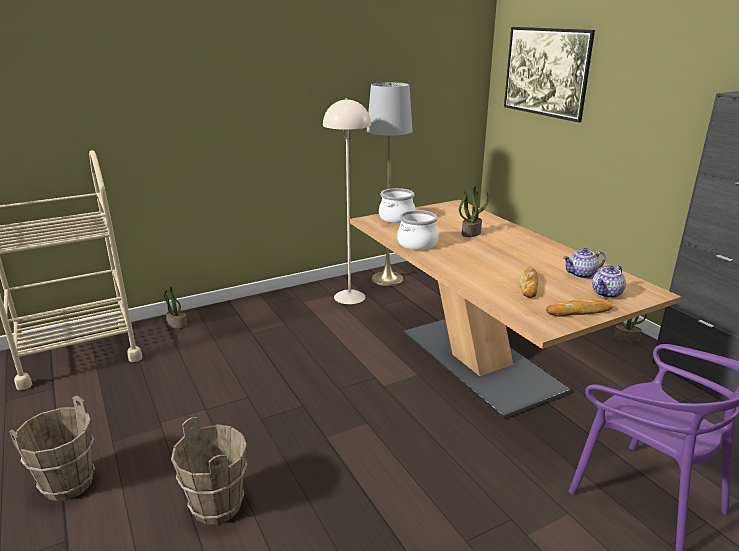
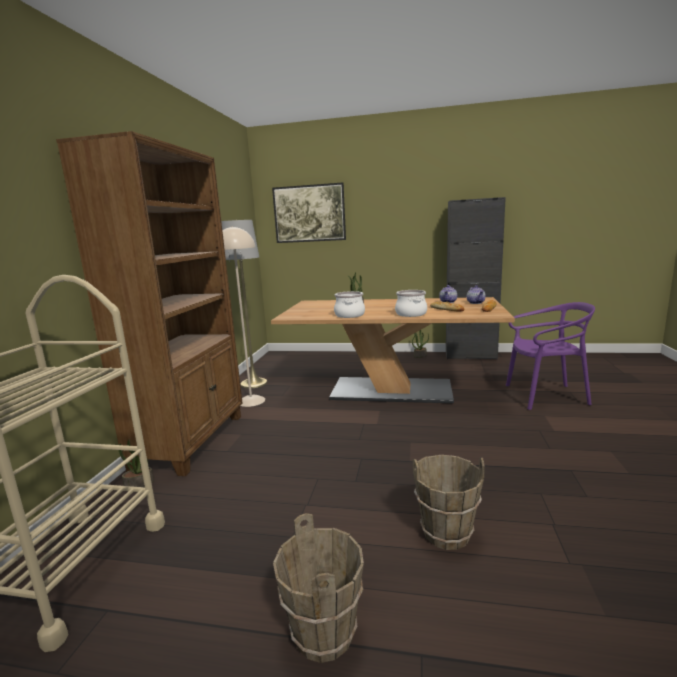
camera: 50 degrees left, 10 degrees down
(252, 310) = (192, 440): none -> brown bookcase
(396, 218) = (298, 312): cooking pot -> cooking pot (410, 314)

